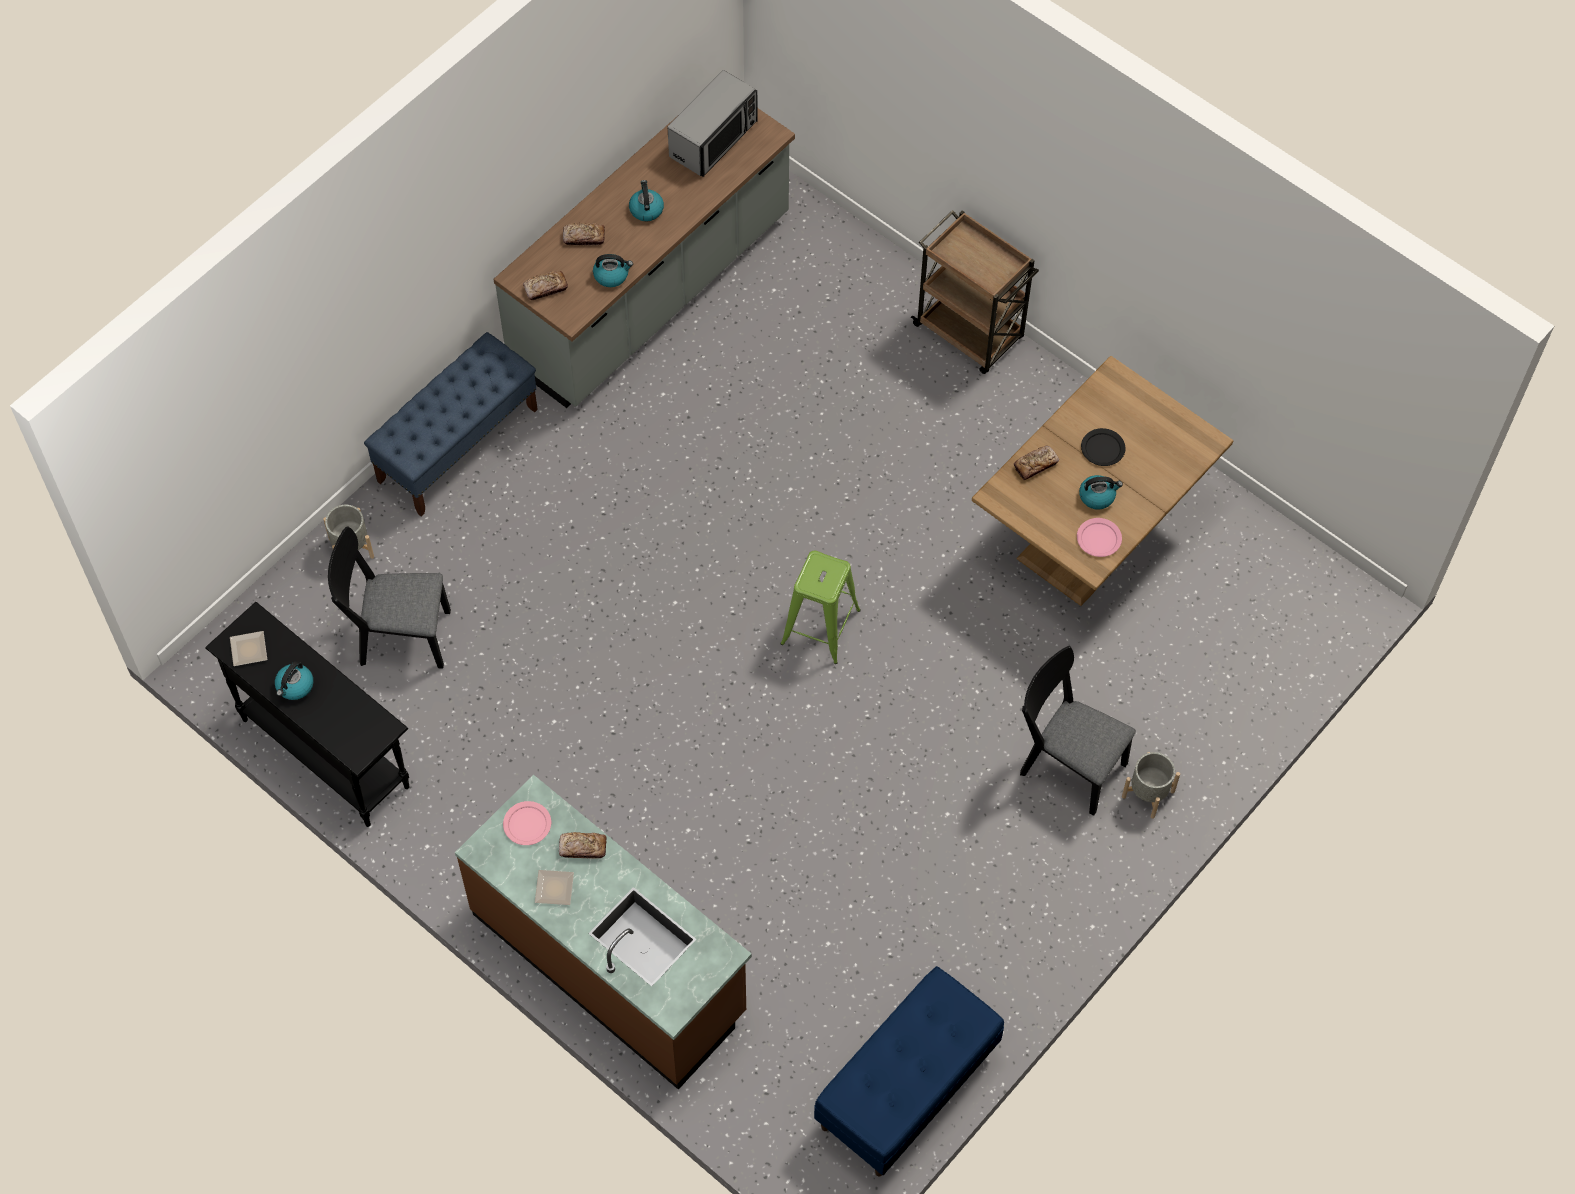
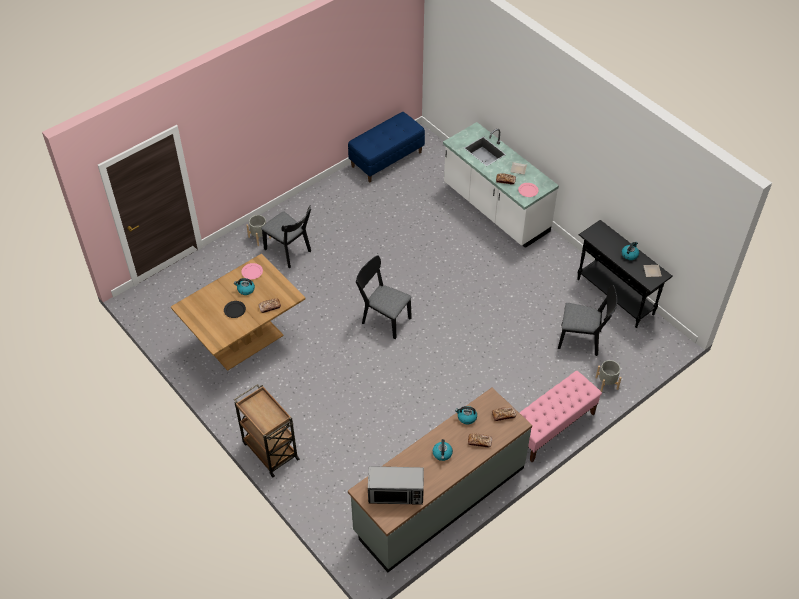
camera: 170 degrees left, 10 degrees down
(458, 444) = (552, 427): blue bench -> pink bench
(610, 963) = (495, 209): brown counter -> white counter
(714, 139) = (396, 493): microwave -> microwave turned 135 degrees counterclockwise
(821, 626) = (383, 318): green stool -> black chair

